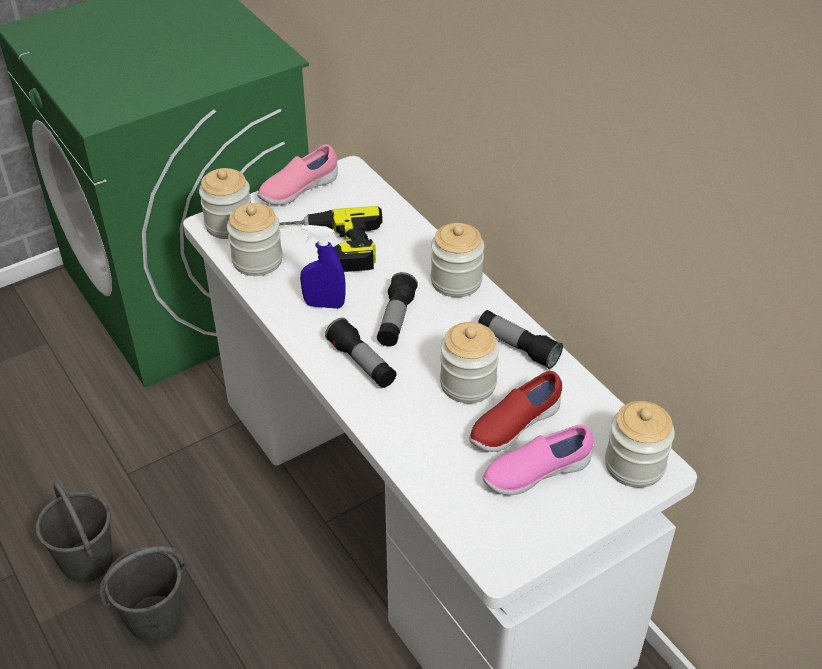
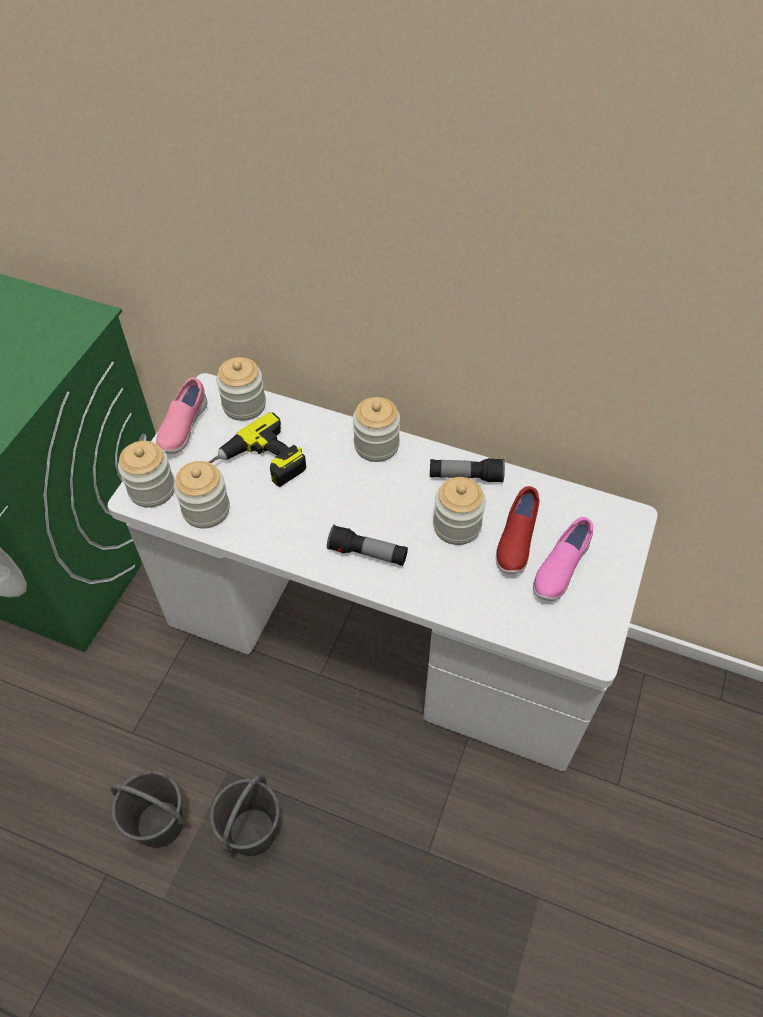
camera: 35 degrees left, 10 degrees up
(324, 304) = (295, 519): blue spray bottle -> none
(396, 320) = (360, 502): flashlight -> none
(634, 465) = (614, 524): jar -> jar (244, 405)

